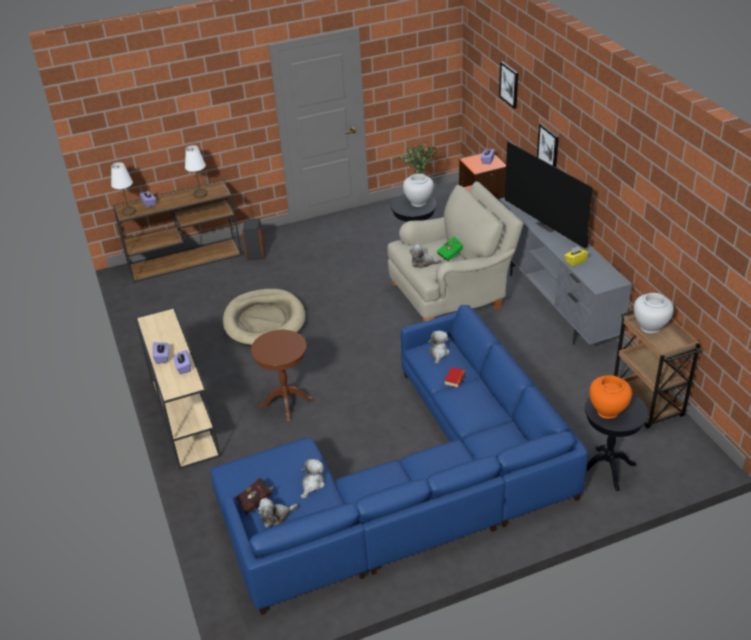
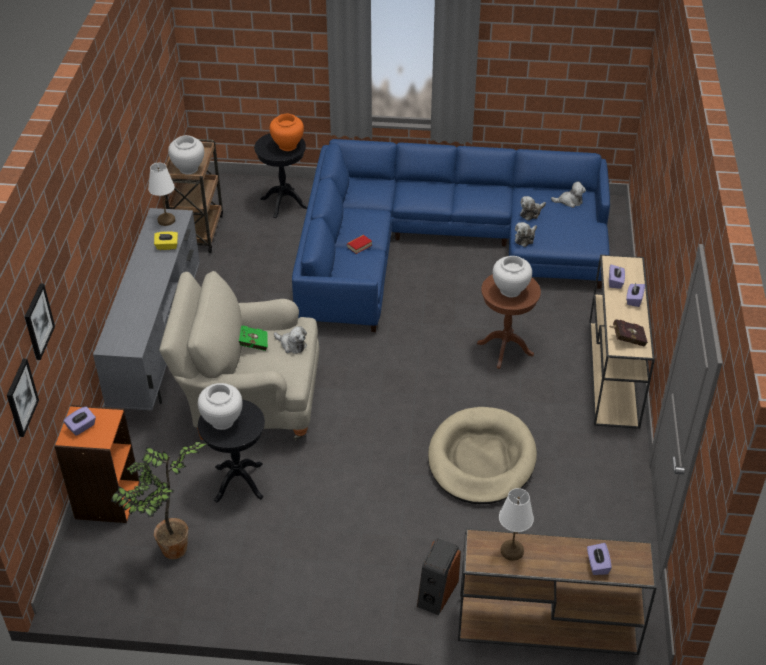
camera: 155 degrees left, 5 degrees up
(129, 212) = (632, 558): white table lamp -> white table lamp (166, 220)
(256, 502) = (580, 216): red book -> red book (627, 339)
(278, 345) = (510, 291): none -> white vase
(438, 353) = (352, 273): plush toy -> plush toy (525, 238)
(548, 147) = (81, 277): picture -> picture (21, 397)
(548, 225) = (137, 297): television -> none

